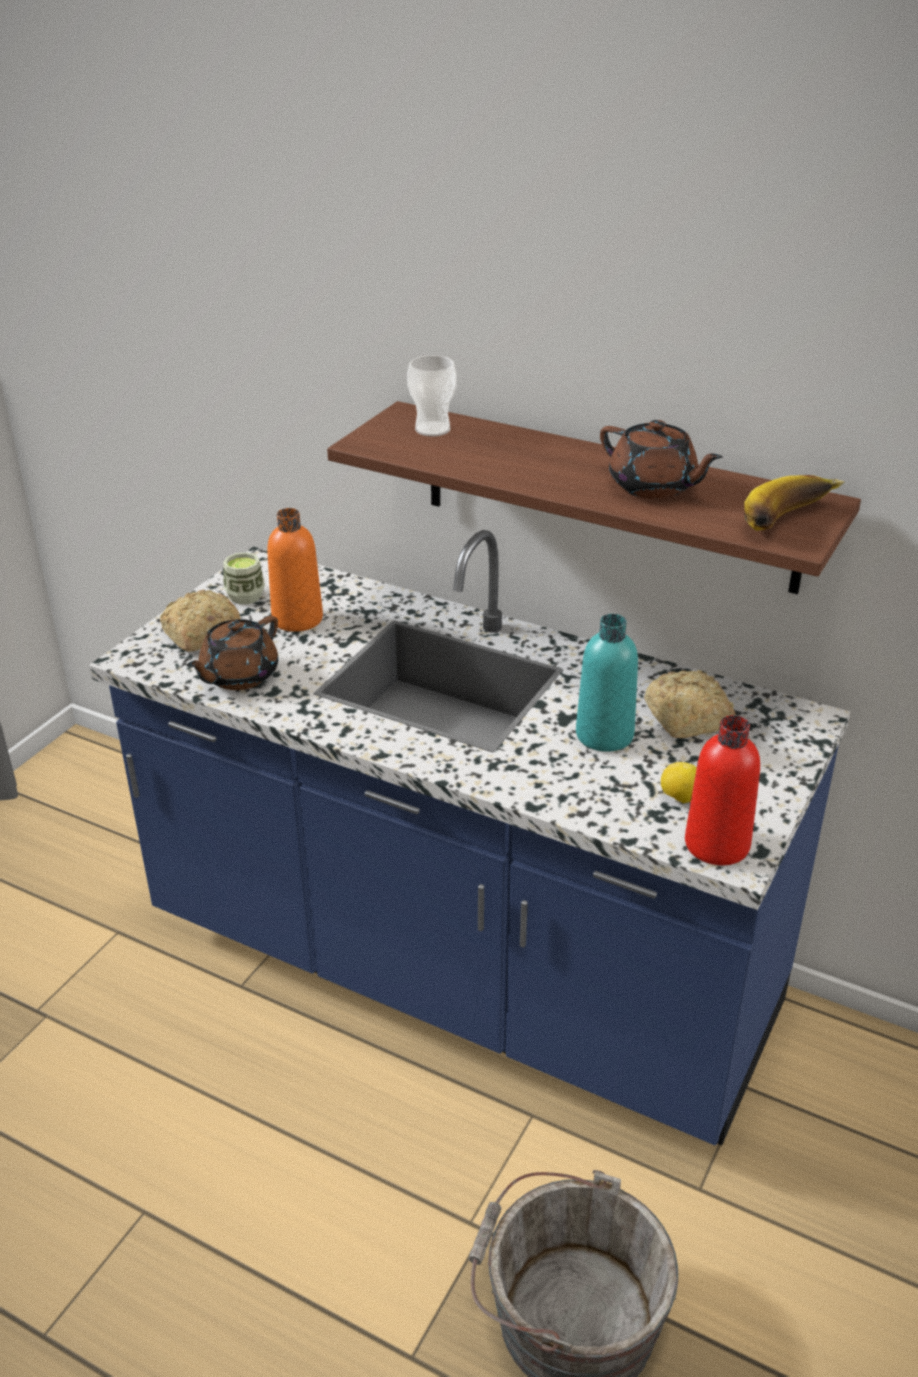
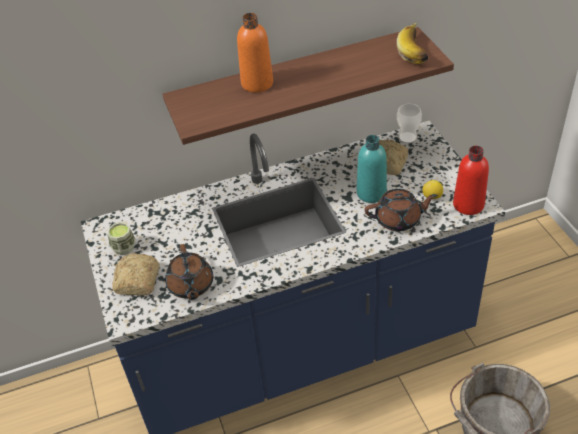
camera: 45 degrees left, 10 degrees up
(297, 619) = (169, 239): orange bottle -> orange bottle (257, 83)
(432, 429) = (209, 98): cup -> cup (407, 138)
(653, 487) = (346, 68): brown teapot -> brown teapot (399, 220)

